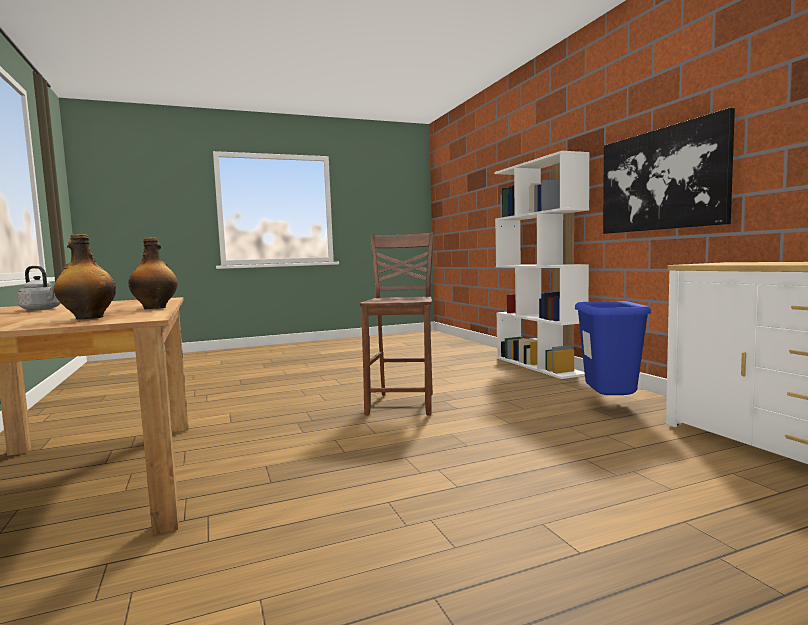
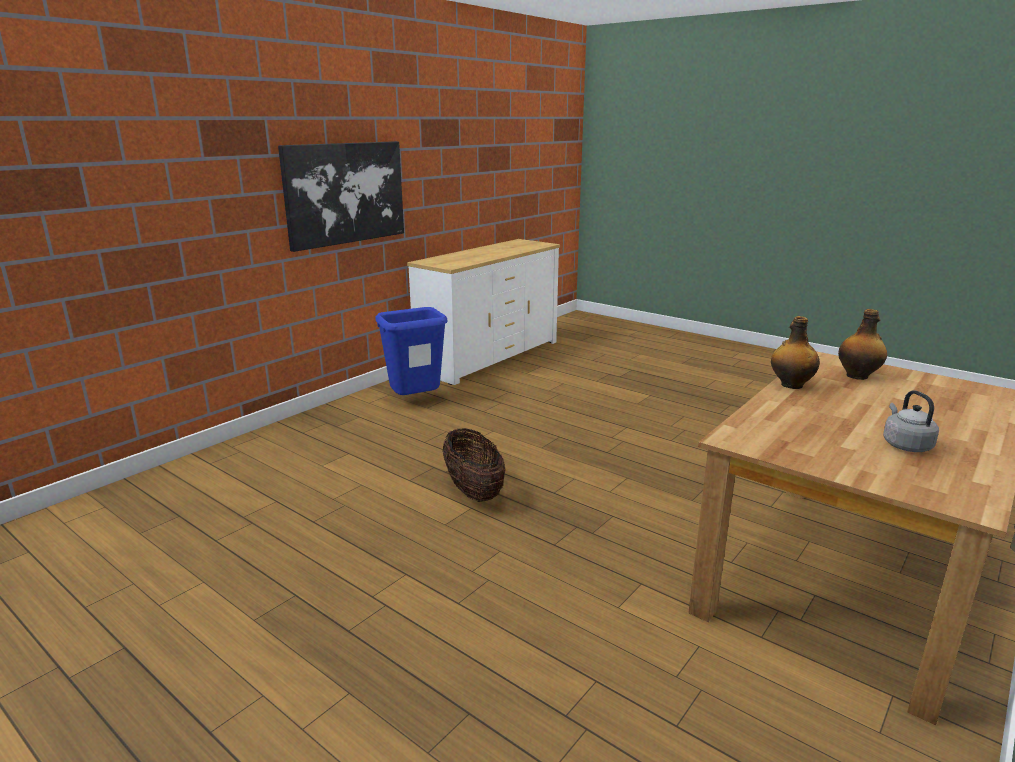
camera: 120 degrees left, 15 degrees up
(403, 404) = (473, 490): brown chair -> basket
(539, 366) = (240, 447): white bookcase -> none

